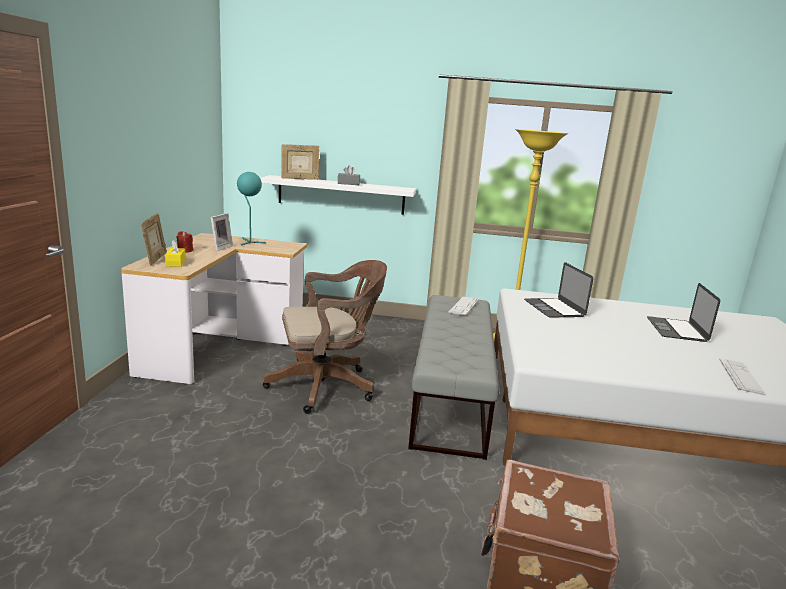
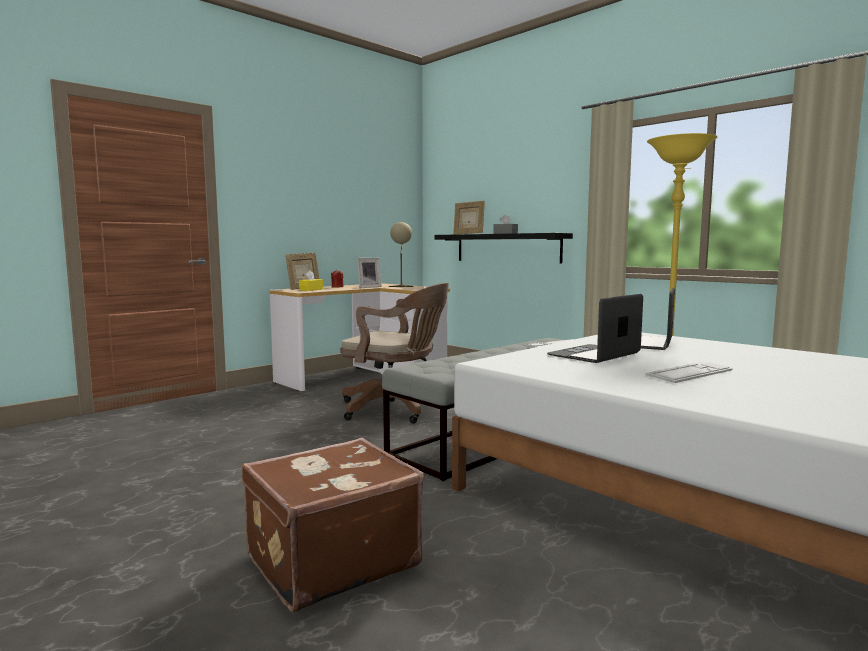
camera: 40 degrees right, 10 degrees down
(249, 242) = (401, 286): turquoise table lamp -> beige table lamp
(341, 195) = (507, 248): white shelf -> black shelf
(676, 329) = (797, 370): laptop -> laptop (594, 354)
(740, 376) = (774, 406): keyboard -> keyboard (690, 373)

